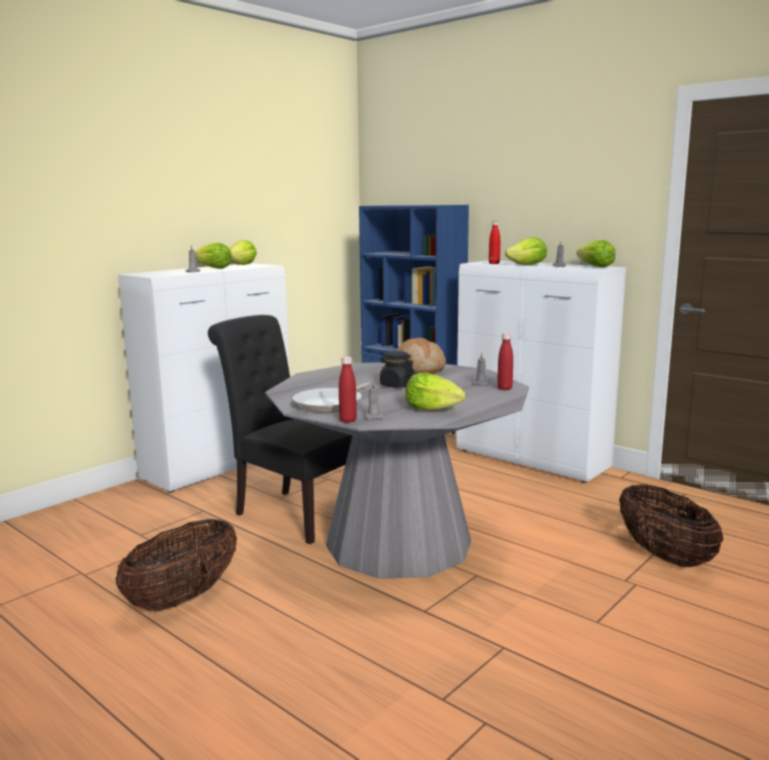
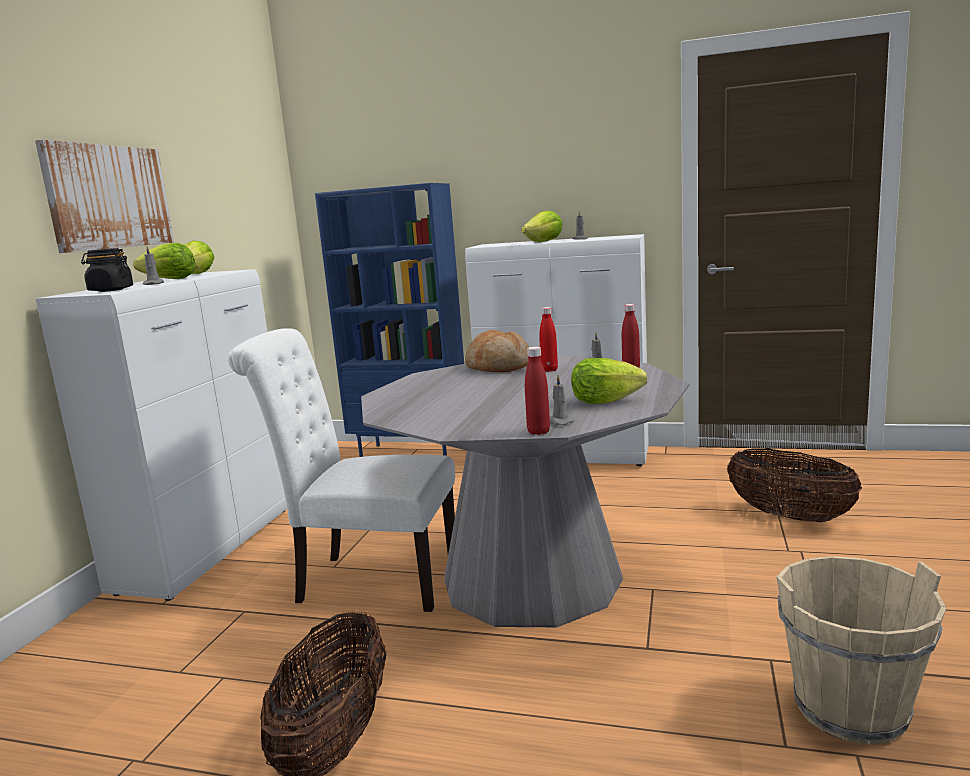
camera: 25 degrees left, 0 degrees up
(185, 207) = (108, 197): none -> picture
(291, 513) = (368, 580): black chair -> white chair
(331, 404) = (478, 419): frying pan -> none
(396, 385) = (511, 386): black jar -> black jar (110, 290)
(494, 263) = (503, 244): red bottle -> red bottle (549, 370)
(519, 696) = (850, 709): none -> beige bucket
(595, 266) = (616, 236): lettuce -> none

